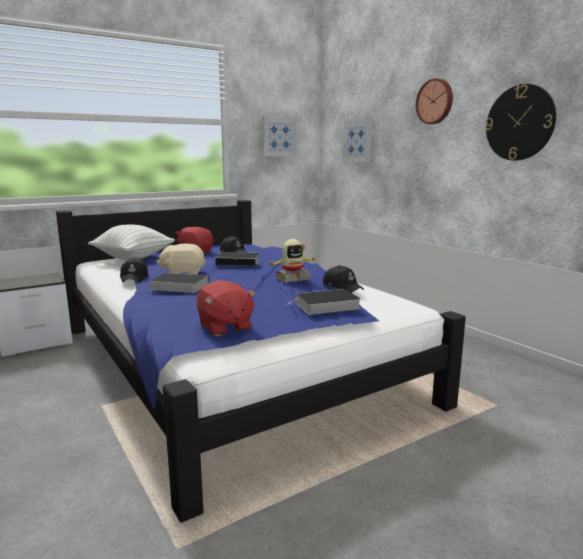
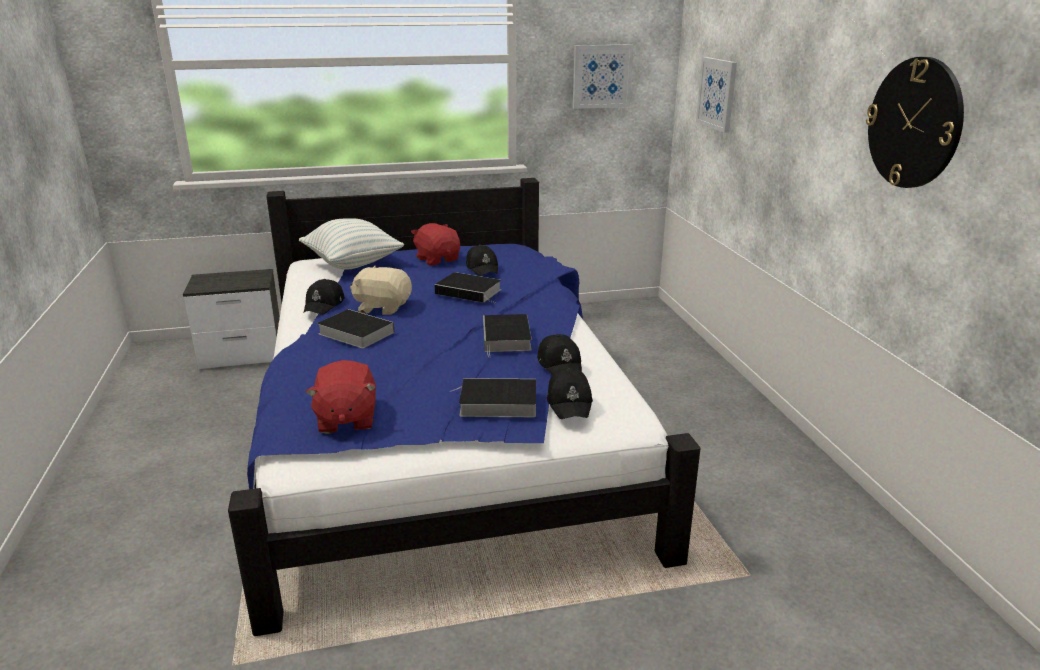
camera: 20 degrees right, 10 degrees up
(292, 279) = (507, 338): toy robot -> book
(371, 301) = (570, 402): none -> black cap
(435, 101) = (814, 55): wall clock -> none

